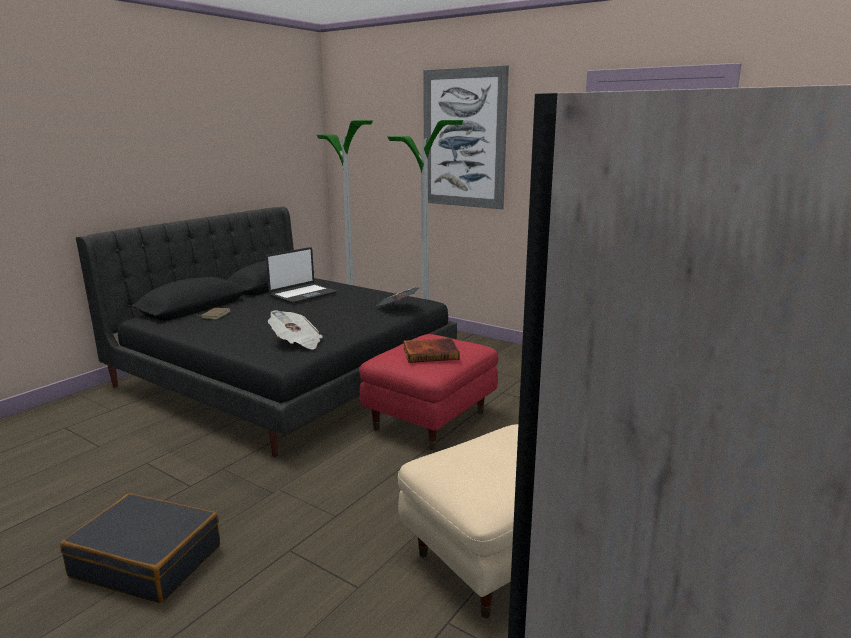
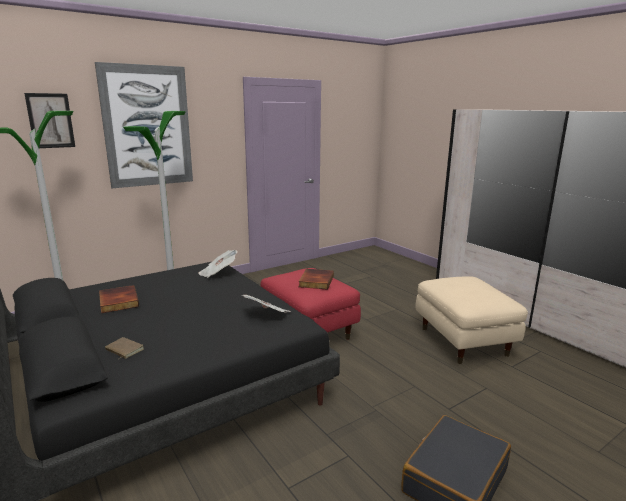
camera: 70 degrees left, 0 degrees up
(302, 294) = (117, 301): laptop -> book
(388, 130) = (50, 120): none -> picture

